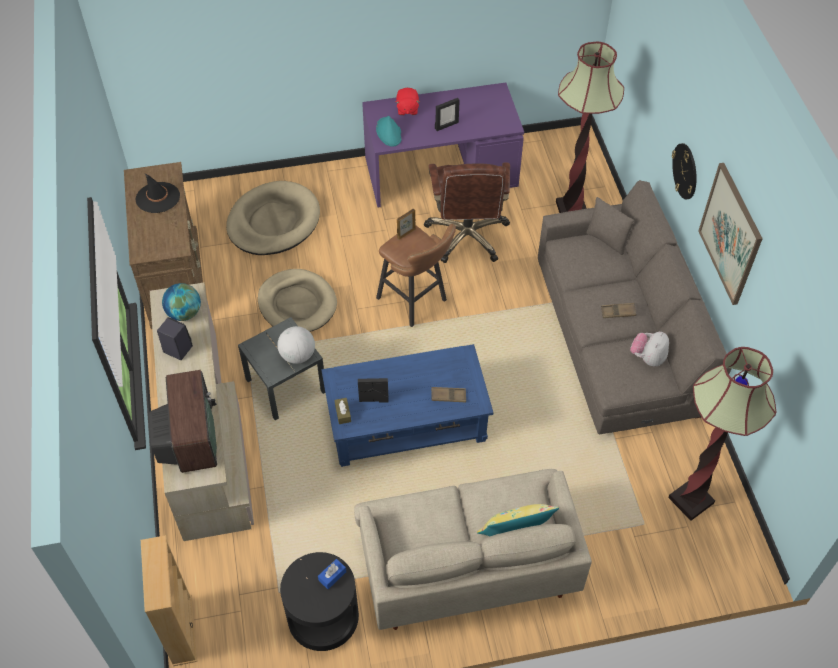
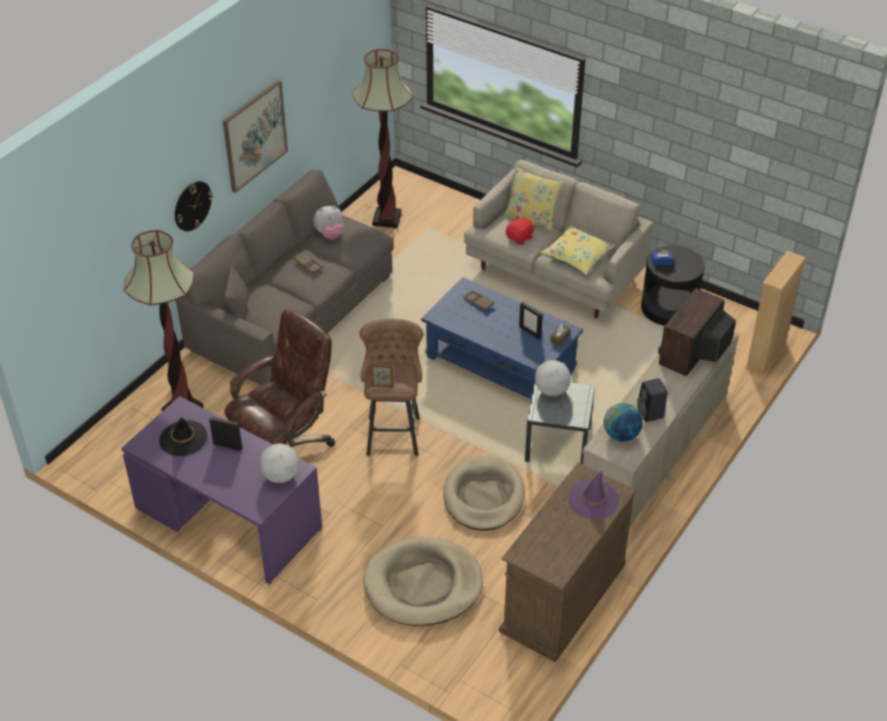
camera: 135 degrees left, 10 degrees down
(154, 237) = (593, 499): none -> purple hat
(158, 197) = (556, 535): black hat -> black hat (183, 438)
(389, 132) = (280, 476): turquoise hat -> globe
(407, 109) = (234, 486): red plush toy -> red plush toy (520, 238)
(421, 520) = (577, 256): none -> yellow pillow

